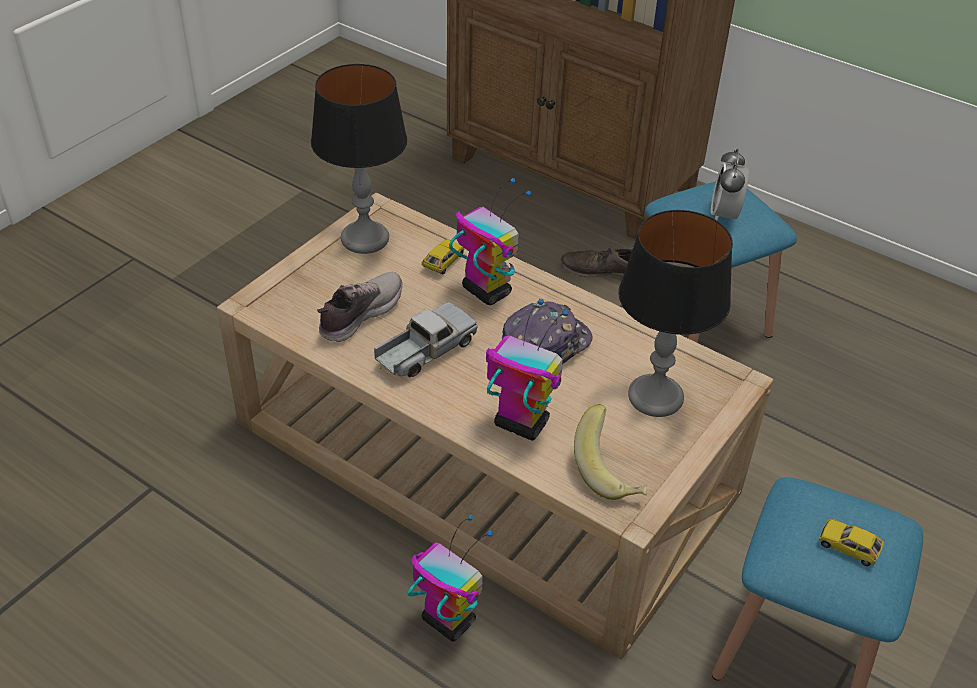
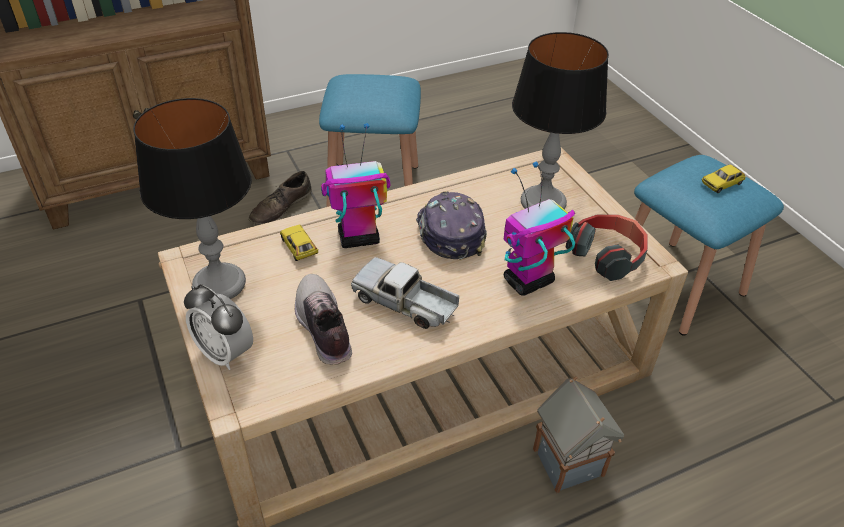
camera: 60 degrees left, 0 degrees up
(425, 351) = (405, 303): toy truck -> toy truck turned 45 degrees counterclockwise
(447, 620) = (569, 464): toy robot -> toy house
(610, 471) = (607, 255): banana -> headphones
(724, 215) = (379, 92): alarm clock -> alarm clock (225, 353)

